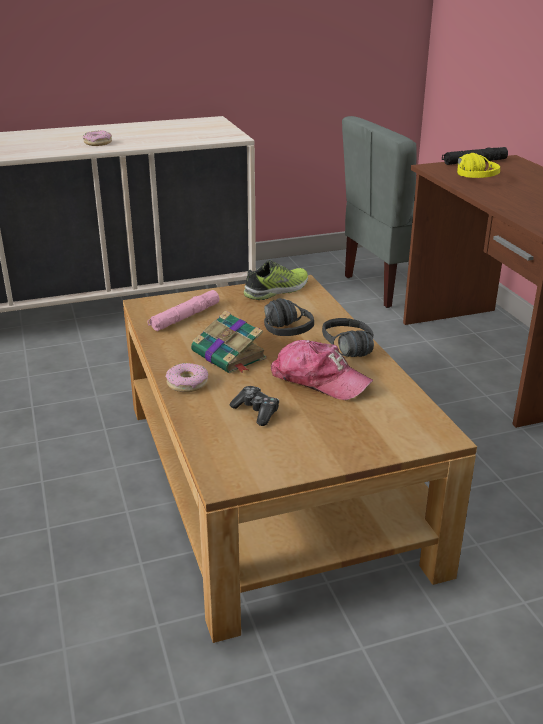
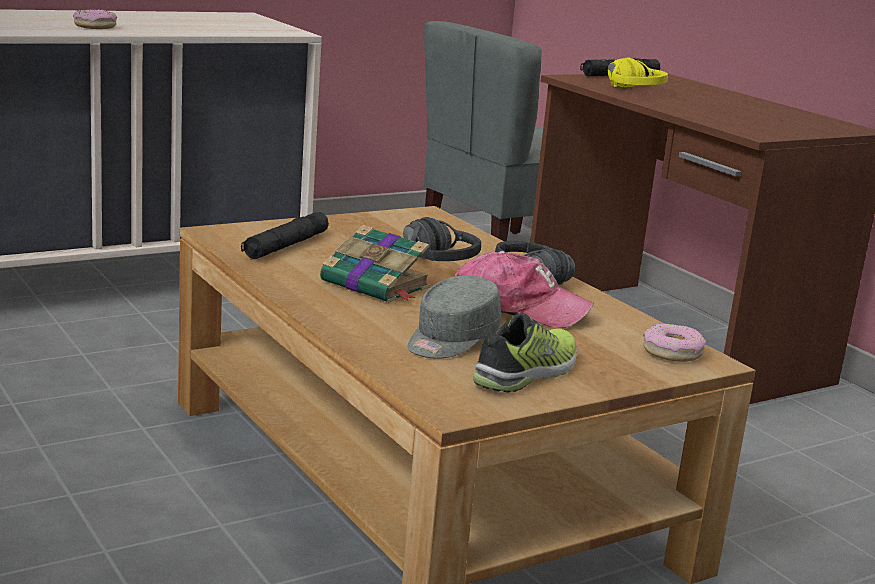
camera: 15 degrees left, 10 degrees down
(185, 317) = (286, 246): pink flashlight -> black flashlight
(187, 383) = (335, 313): donut -> donut (672, 352)
(256, 412) = (451, 340): game controller -> grey cap
(277, 290) = (399, 220): shoe -> shoe (528, 373)

